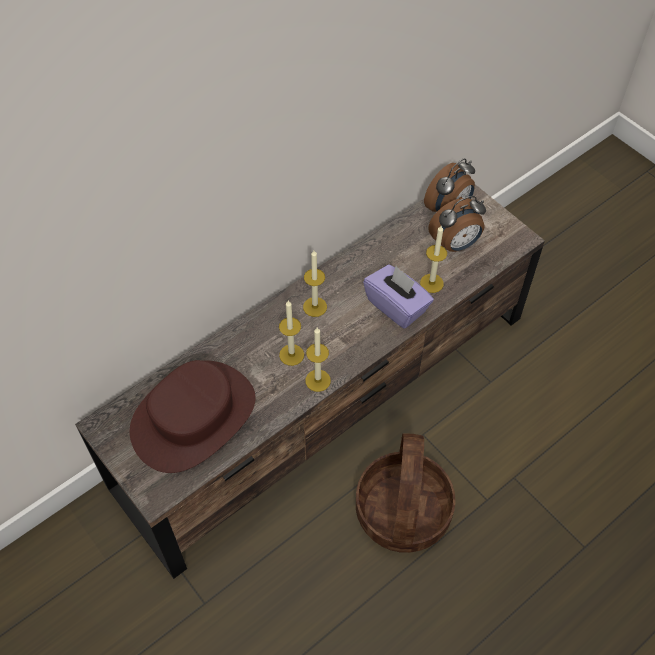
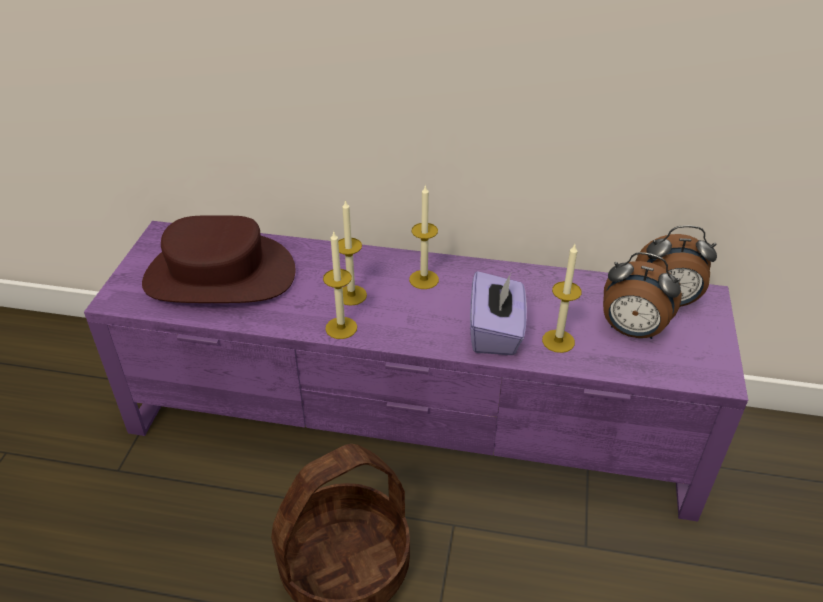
camera: 50 degrees right, 15 degrees down
(328, 398) = (414, 421): brown tv stand -> purple tv stand

